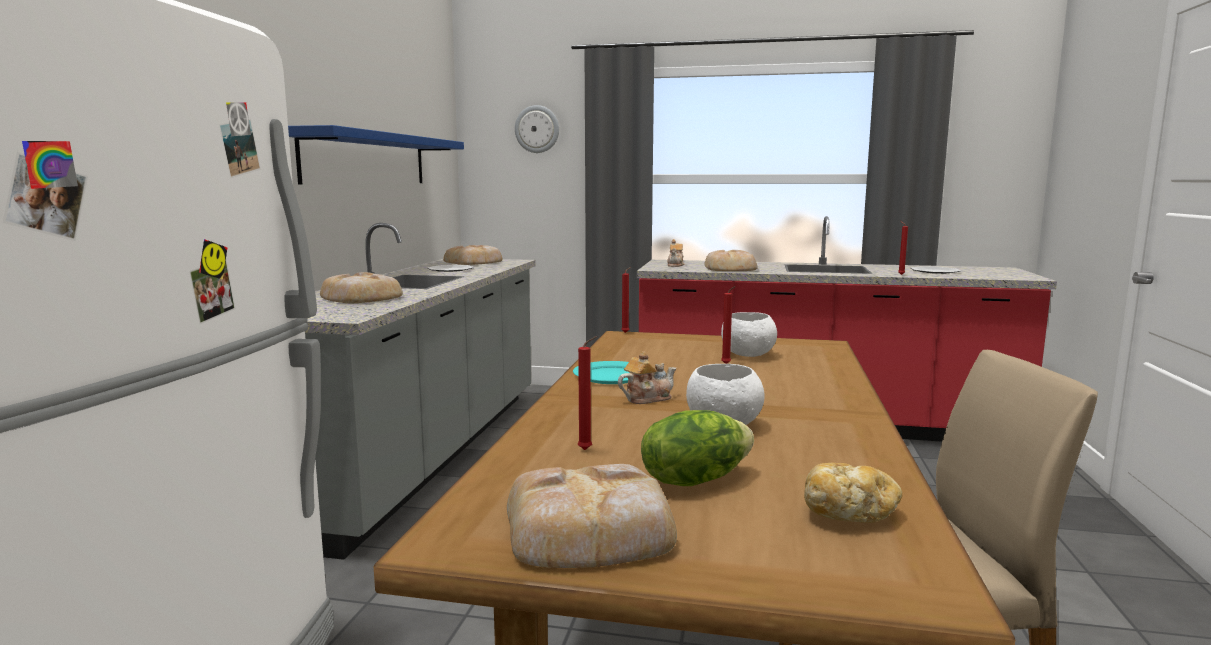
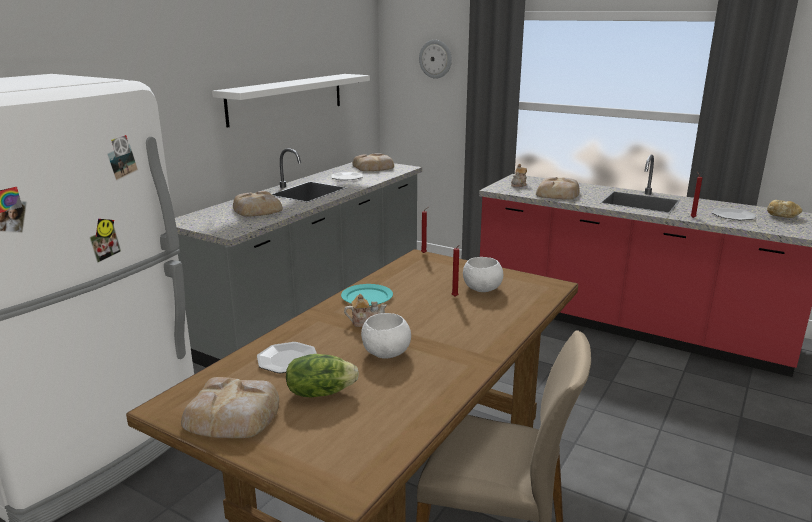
camera: 20 degrees right, 10 degrees up
(367, 159) = (287, 98): blue shelf -> white shelf
(587, 450) = (287, 359): red candle -> plate
(849, 513) = (373, 433): bread -> bread (782, 216)

